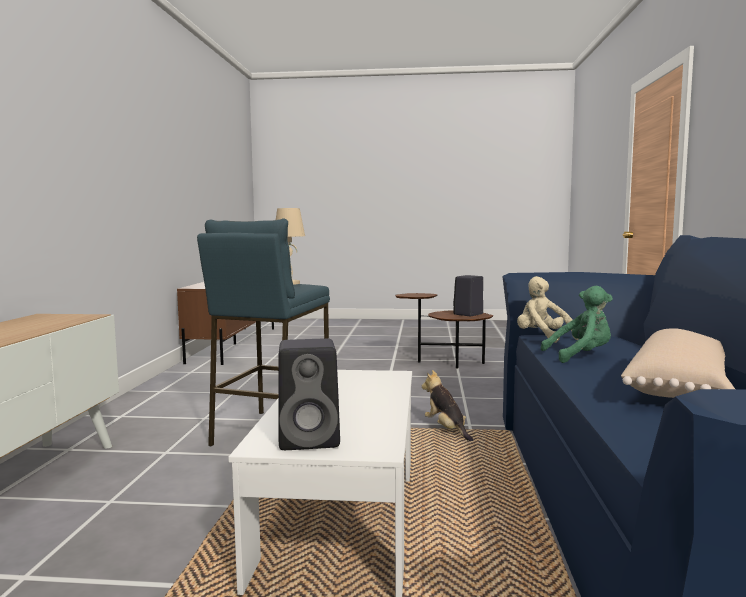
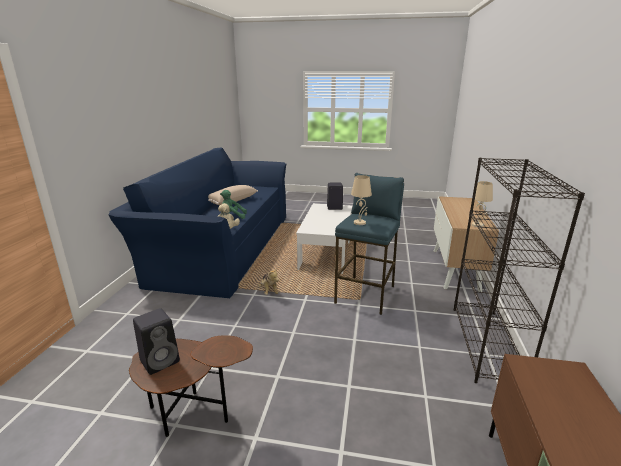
camera: 175 degrees left, 15 degrees up
(52, 316) = (478, 225): none -> beige table lamp
(149, 396) = (486, 344): none -> black bookcase

